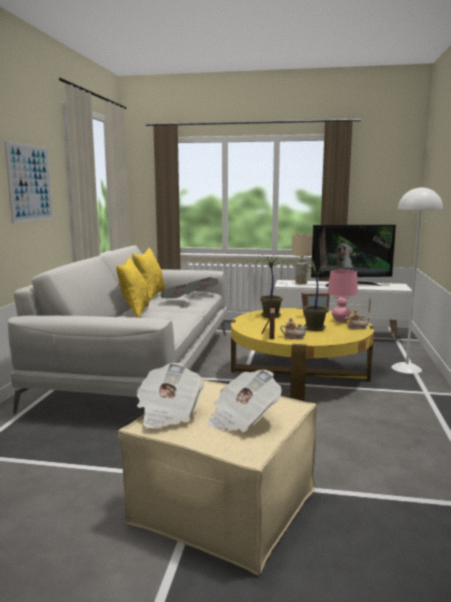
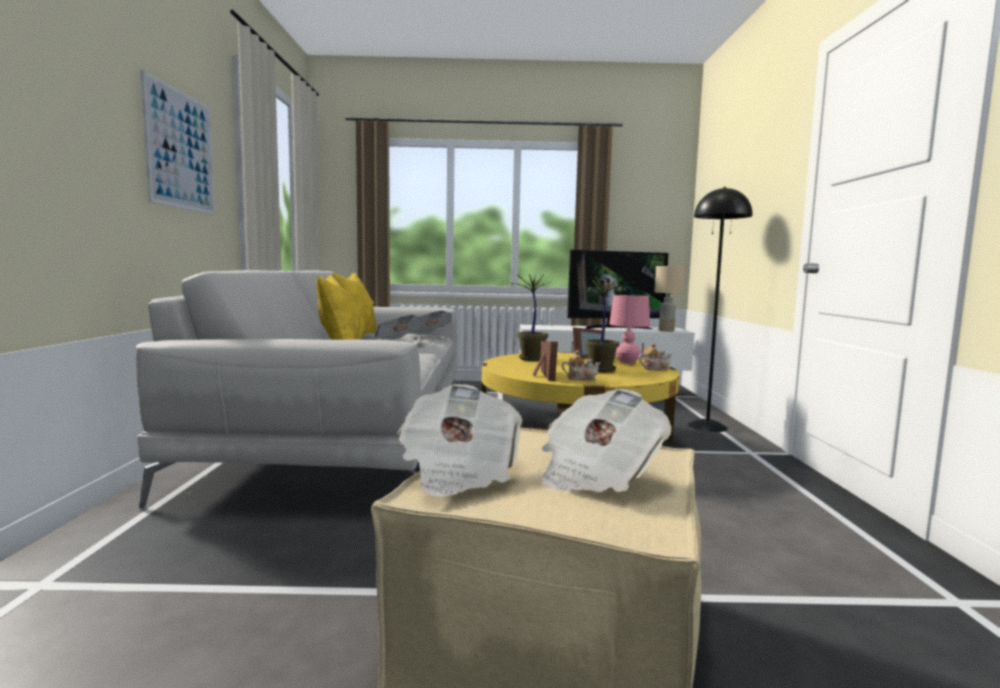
camera: 10 degrees left, 5 degrees down
(301, 283) = (553, 327): beige table lamp -> beige table lamp (666, 331)
(406, 368) = (707, 426): white floor lamp -> black floor lamp

